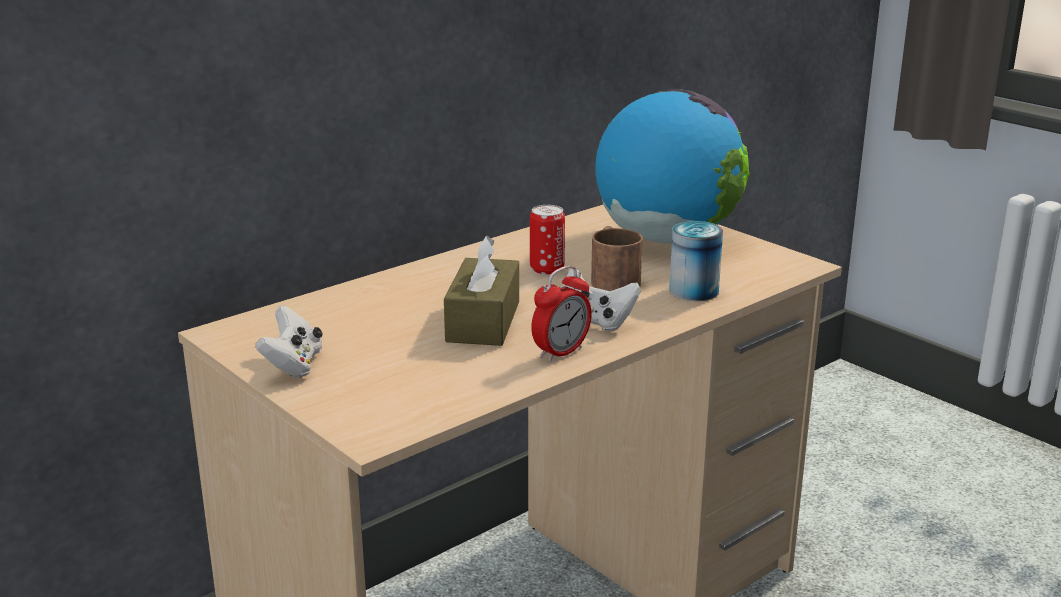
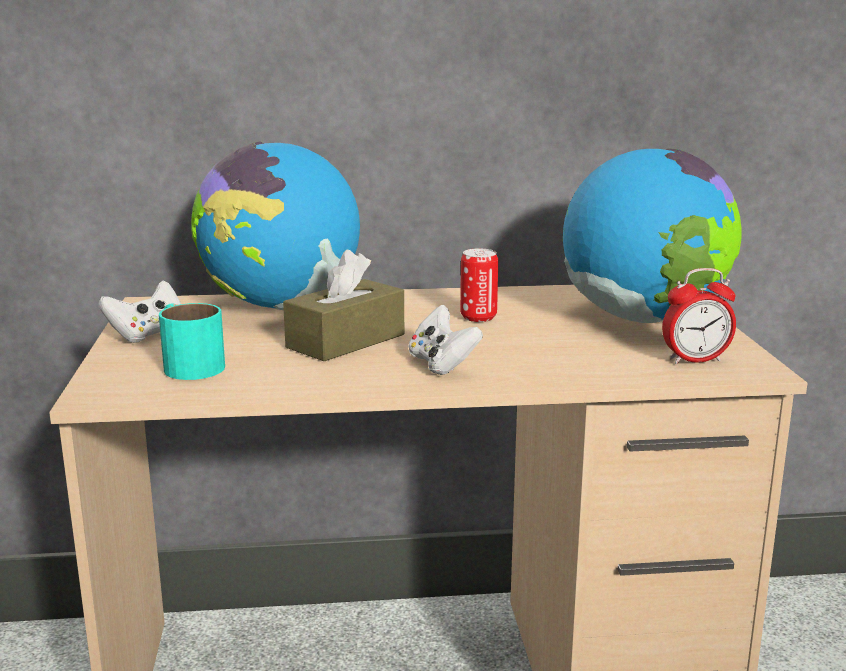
camera: 35 degrees right, 5 degrees down
(361, 302) = (281, 307): none -> globe
(392, 383) = (187, 364): none -> turquoise mug
(561, 352) = (363, 379): alarm clock -> alarm clock (695, 360)
(612, 278) = (525, 337): brown mug -> none
(694, 291) = (588, 364): can -> none

